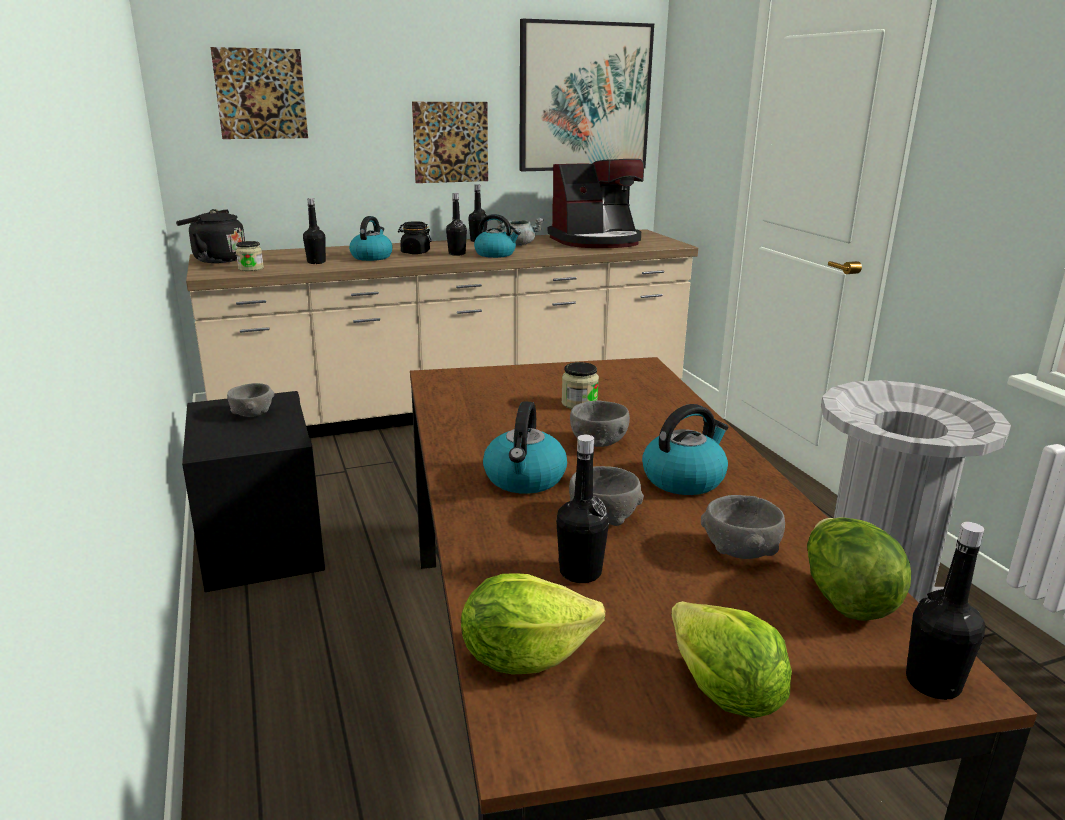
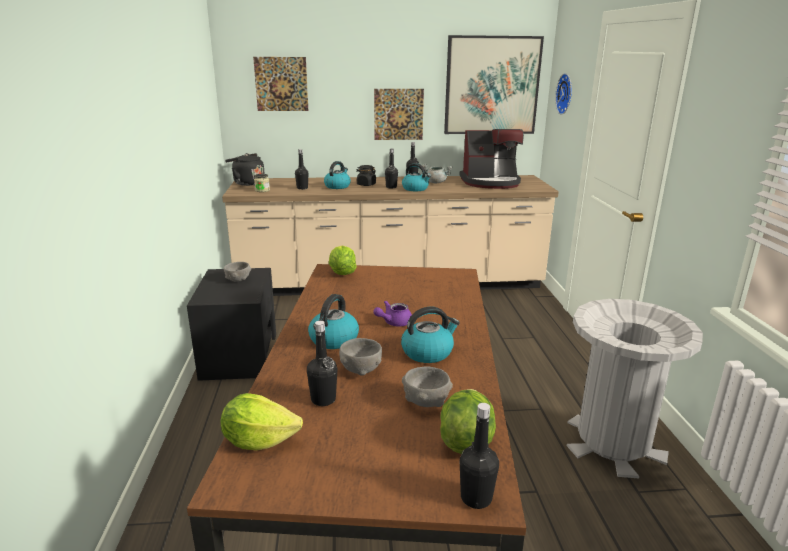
camera: 15 degrees right, 0 degrees up
(579, 403) = (401, 295): jar -> none
(598, 443) = (393, 322): grey bowl -> purple teapot
(698, 106) = (566, 94): none -> wall clock
(723, 694) = (349, 480): lettuce -> lettuce (342, 273)

